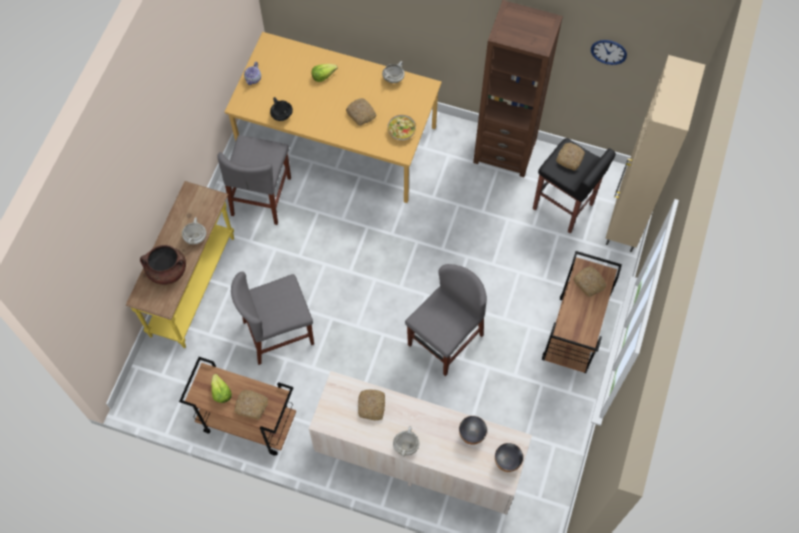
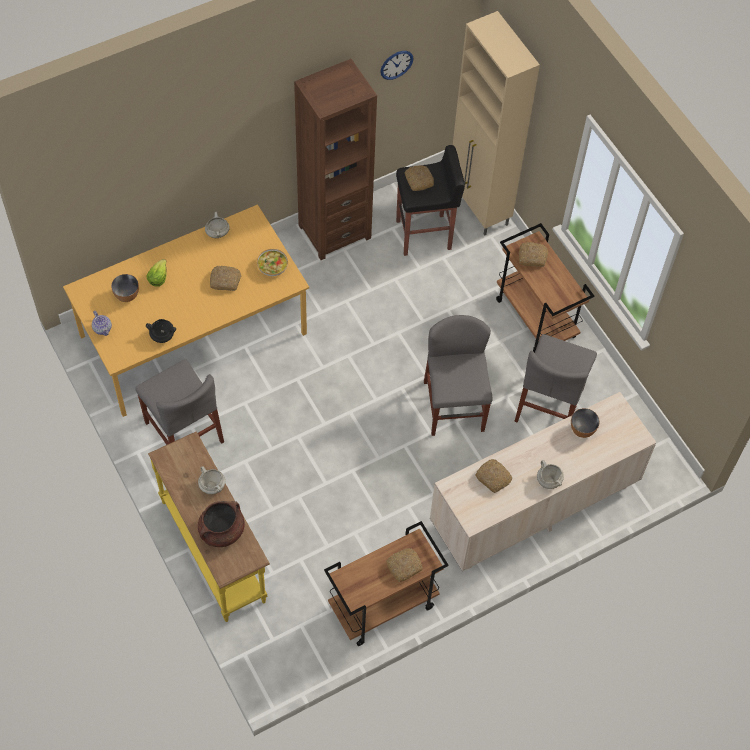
camera: 50 degrees left, 5 degrees down
(221, 392) = (369, 579): lettuce -> none
(278, 332) = (325, 519): grey chair -> grey chair (549, 404)
(507, 462) = (626, 424): bowl -> bowl (127, 295)

